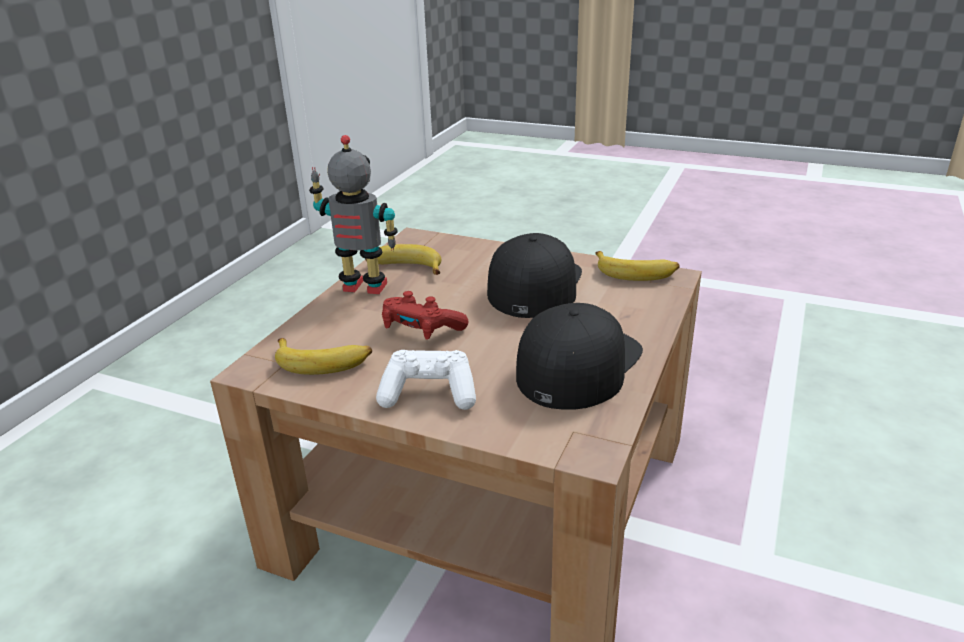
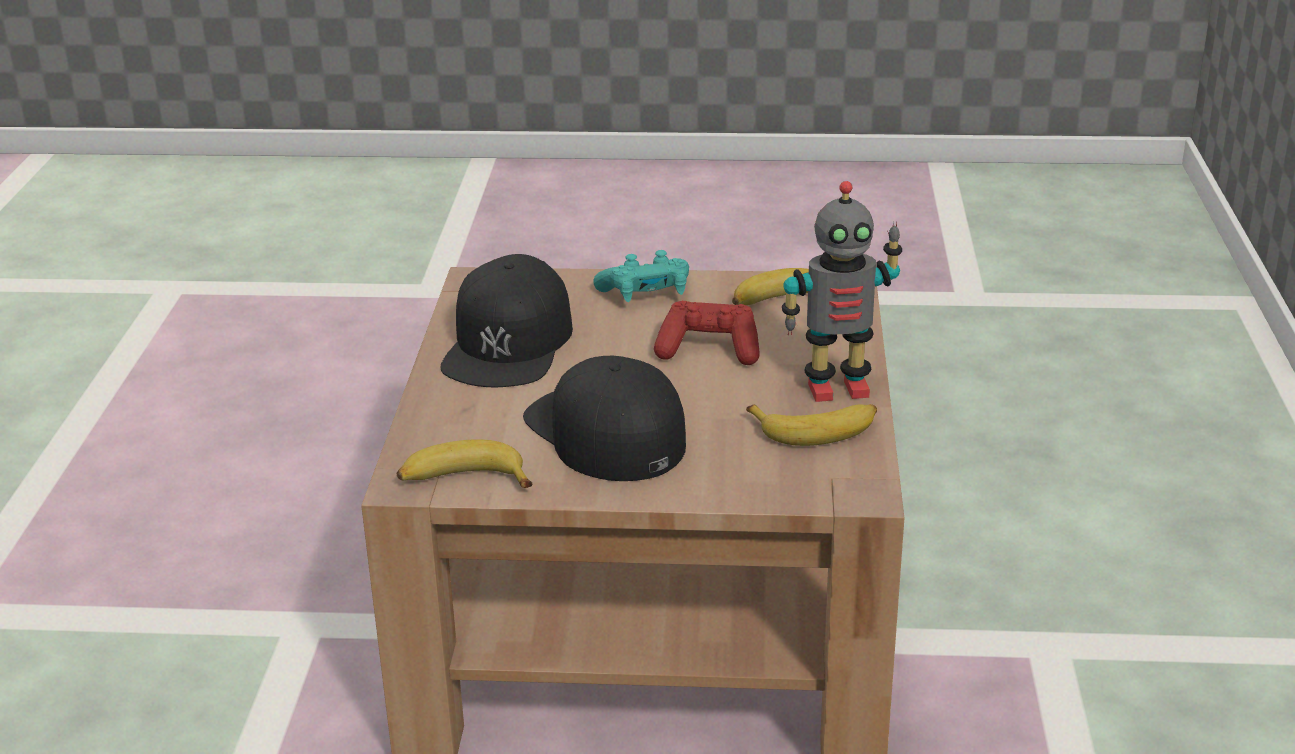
camera: 160 degrees right, 0 degrees up
(429, 394) = (646, 295): white game controller -> turquoise game controller
(535, 285) = (605, 432): black cap -> black cap turned 150 degrees clockwise

